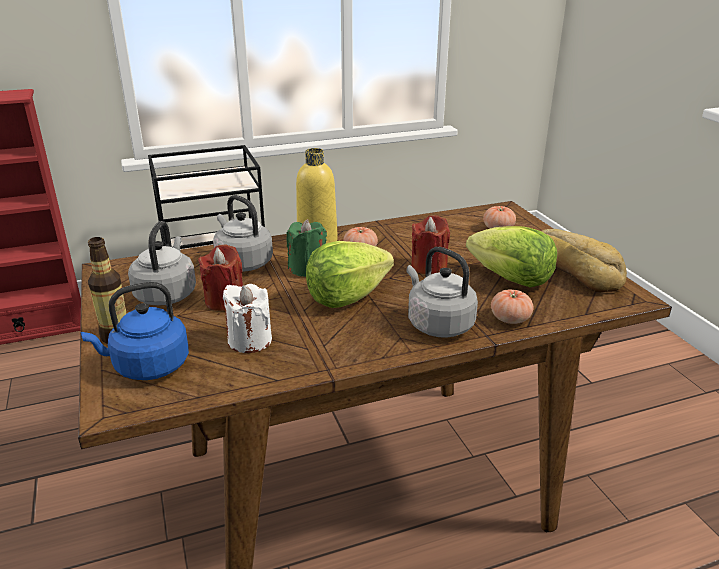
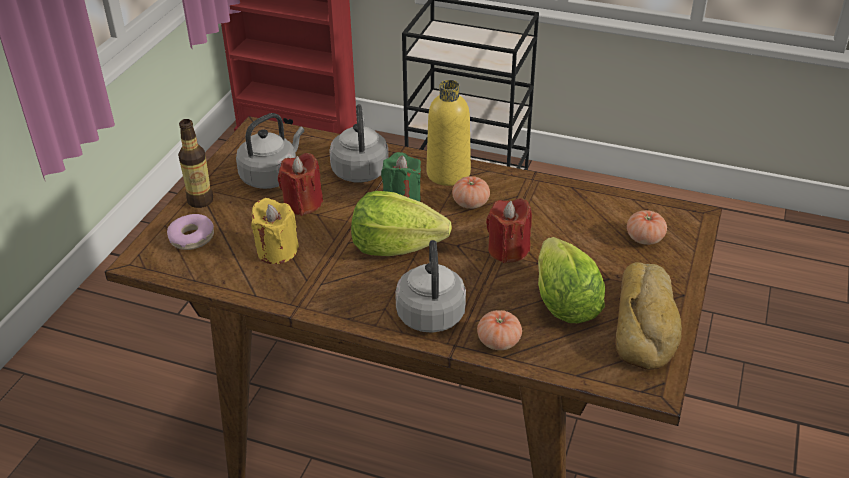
camera: 40 degrees right, 10 degrees up
(147, 367) = (191, 238): blue kettle -> donut
(250, 340) = (277, 251): white candle -> yellow candle

